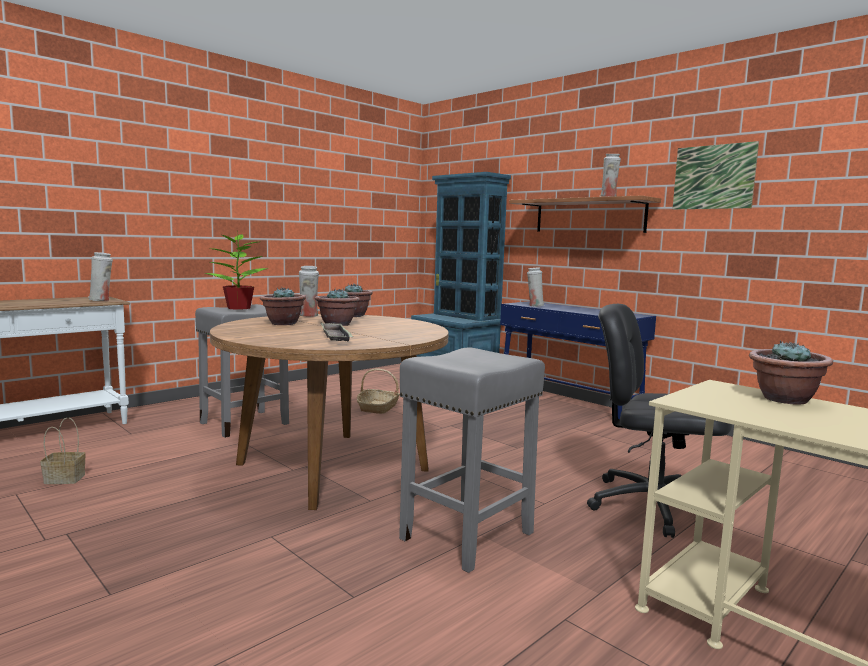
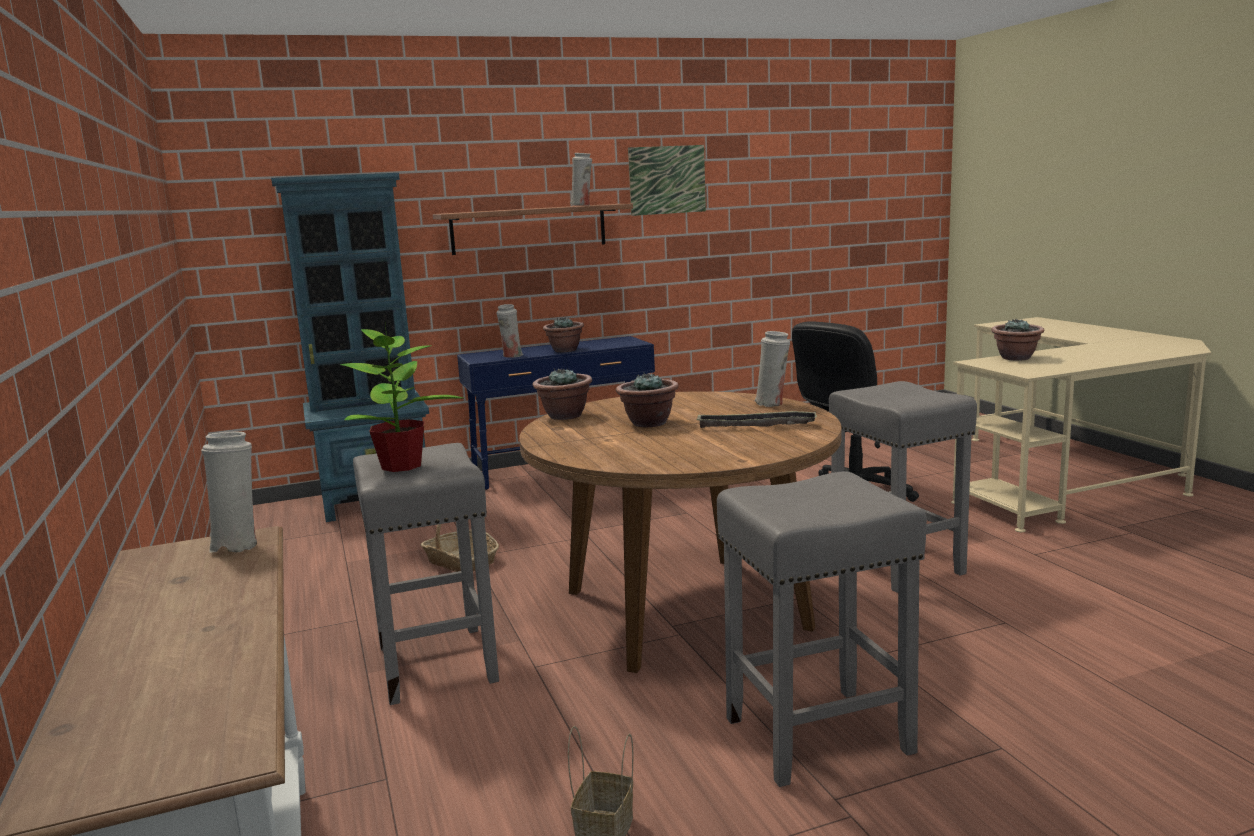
camera: 65 degrees left, 5 degrees up
(146, 522) = (815, 736): none -> grey stool
(283, 323) = (622, 443): potted plant -> potted plant (565, 350)
(309, 316) = (547, 432): white vase -> white vase (772, 404)

